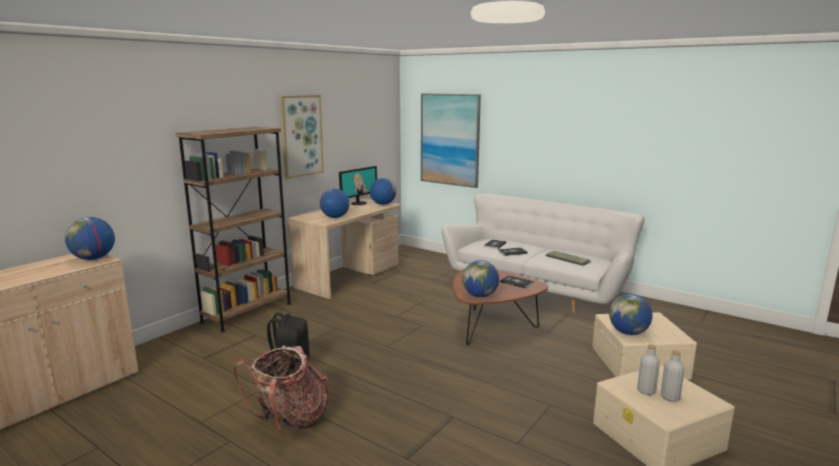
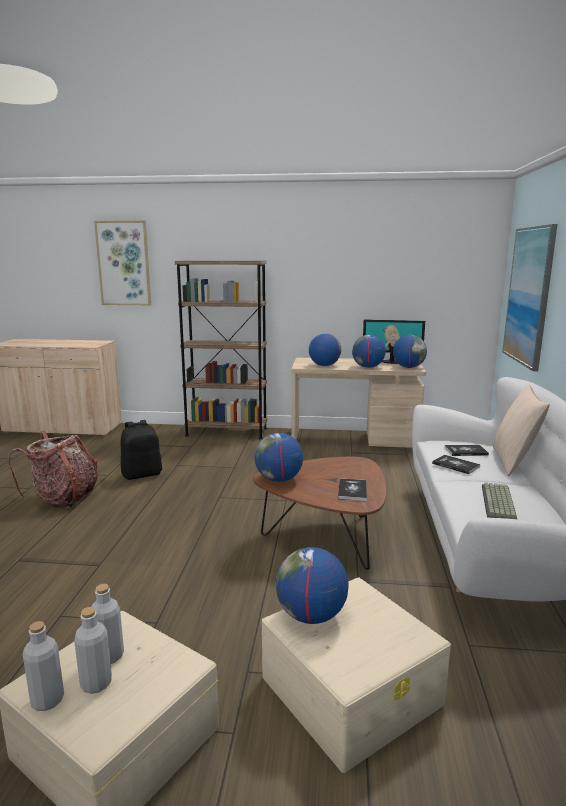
camera: 60 degrees right, 0 degrees up
(93, 259) = (94, 344): globe -> globe (368, 367)
(301, 136) = (326, 274): picture -> picture (124, 263)
(518, 242) = (513, 462): none -> beige pillow
(681, 413) = (47, 700): none -> grey bottle

